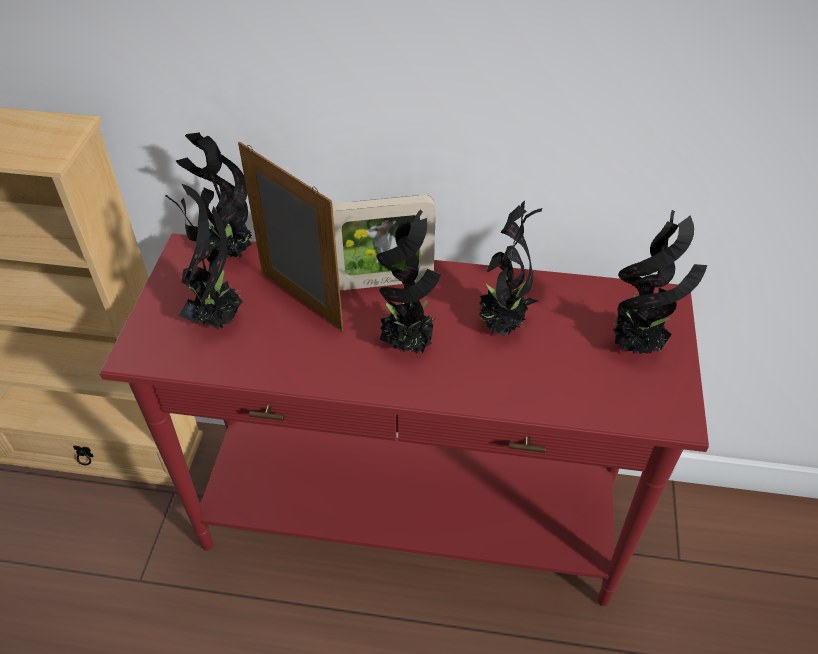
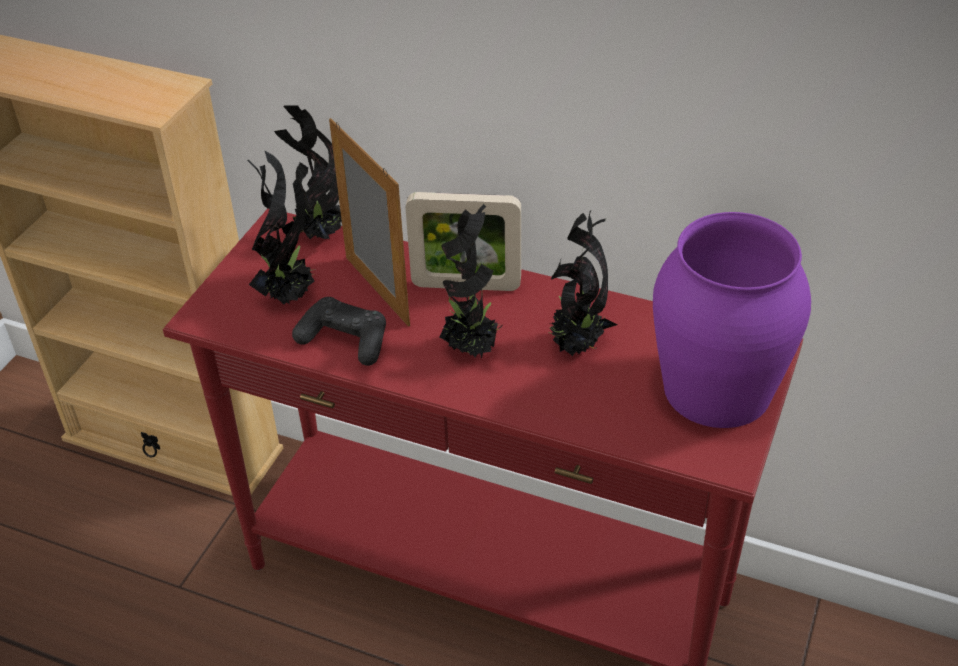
camera: 15 degrees right, 5 degrees down
(286, 355) = (345, 340): none -> black game controller
(637, 346) = (715, 389): potted plant -> purple vase

